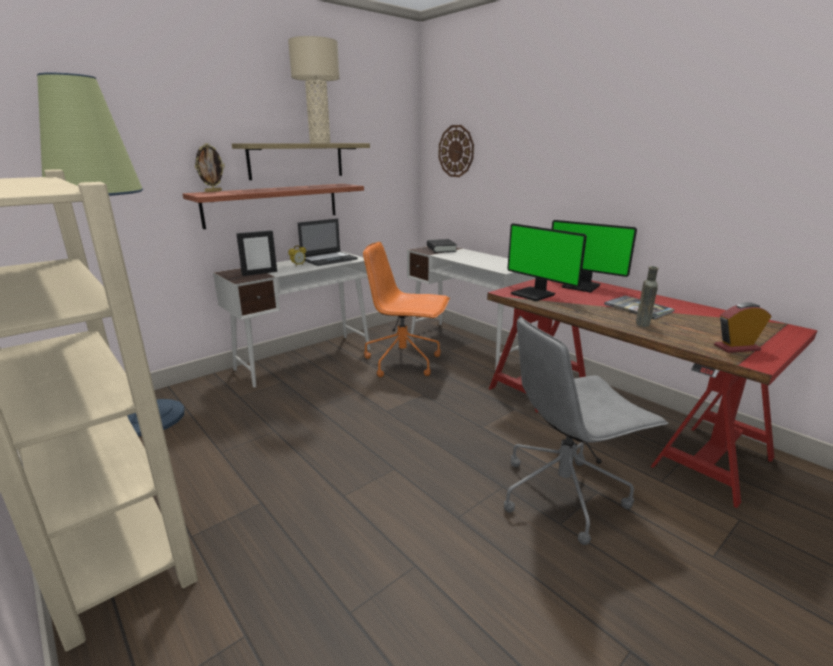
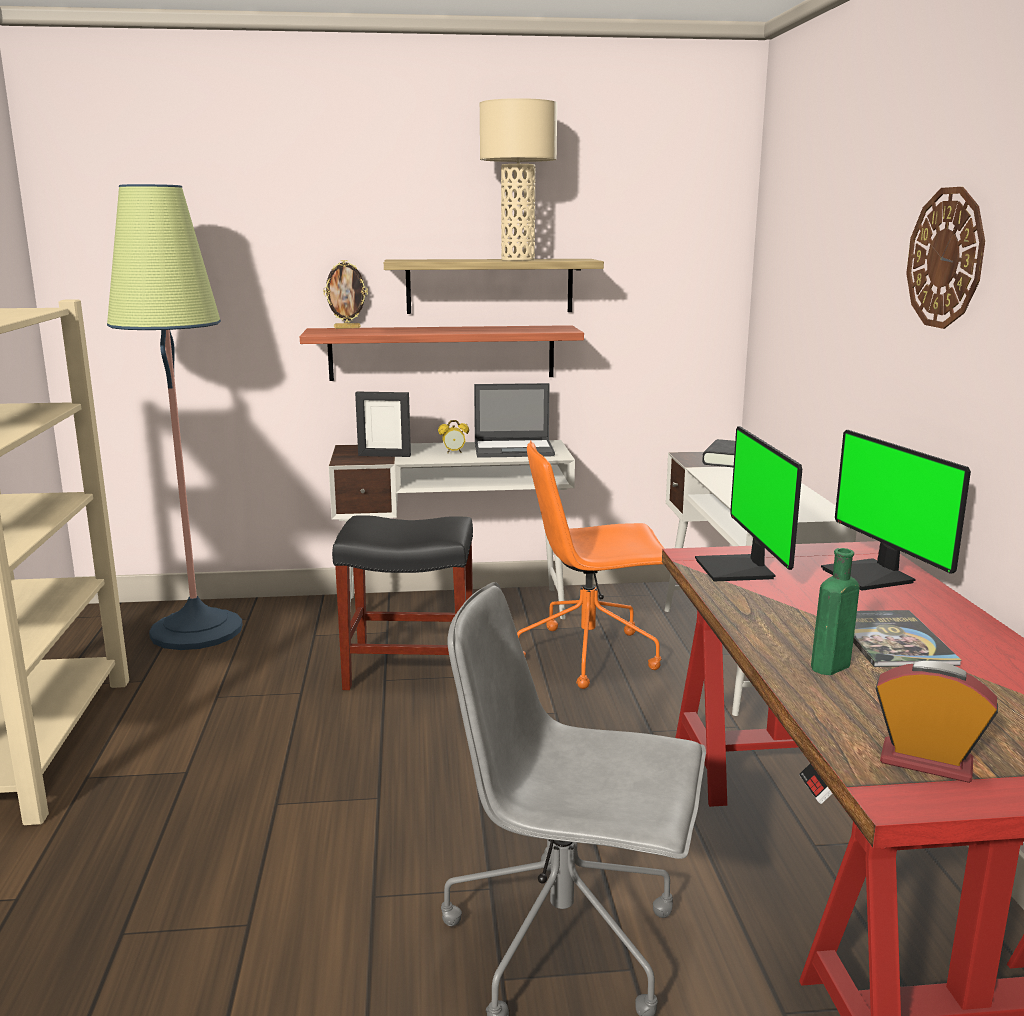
camera: 35 degrees right, 5 degrees down
(323, 398) = (408, 670): none -> black stool
(406, 363) = (594, 655): orange office chair -> orange office chair turned 60 degrees counterclockwise
(456, 151) = (786, 277): wall clock -> wall clock (946, 258)
(642, 324) = (828, 667): brown bottle -> green bottle

